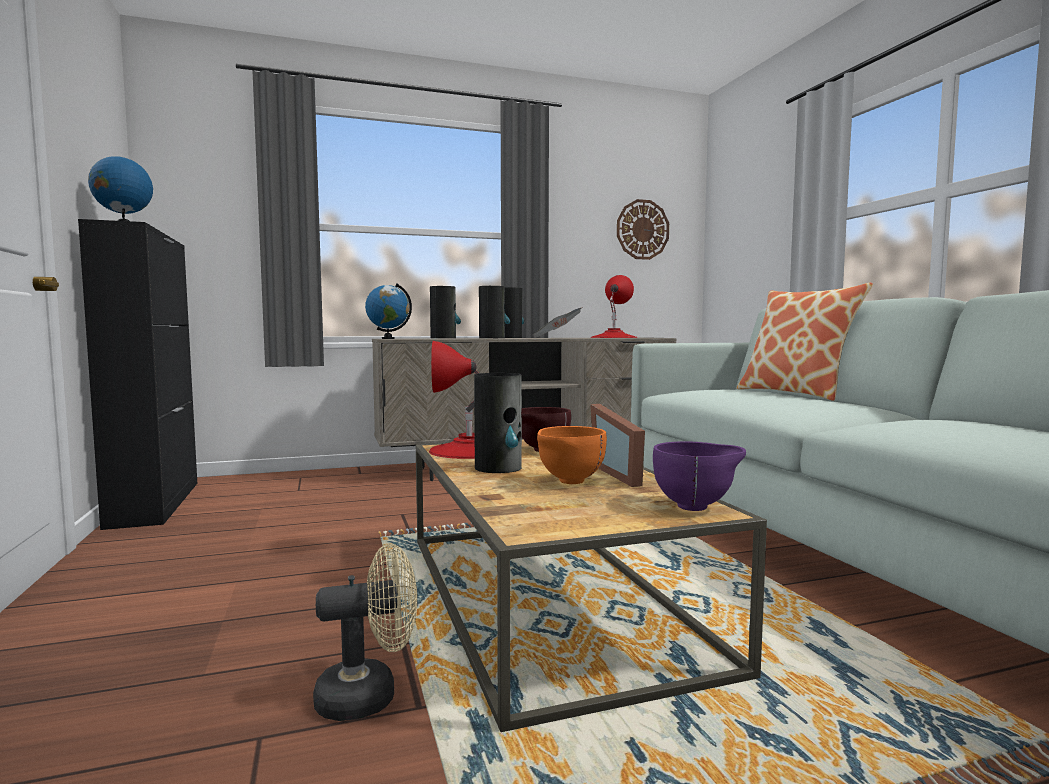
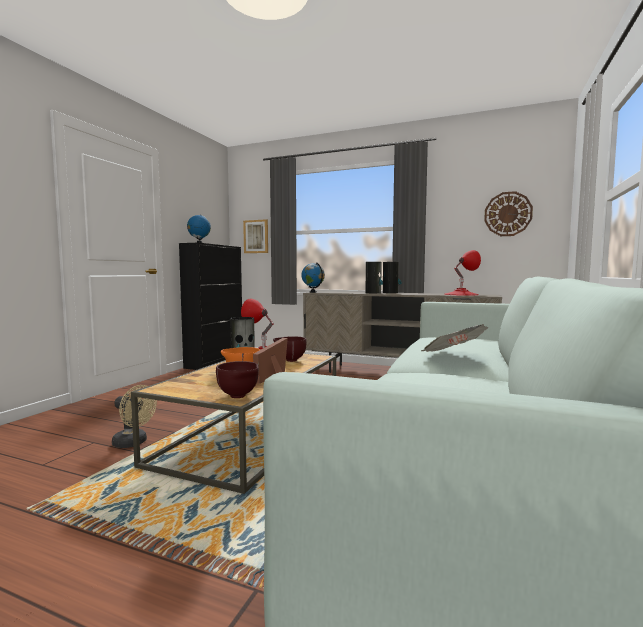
camera: 40 degrees right, 0 degrees up
(211, 227) = (256, 236): none -> picture
(443, 338) = (350, 292): vase -> none
(556, 338) = (411, 294): newspaper -> newspaper (452, 356)
(697, 507) = (239, 396): purple bowl -> brown bowl
(796, 393) = (495, 347): pillow -> none

